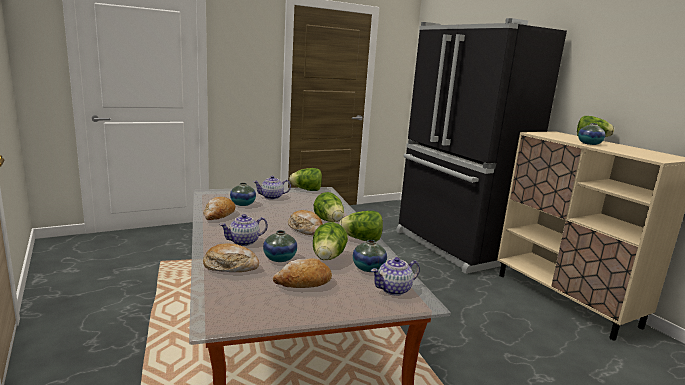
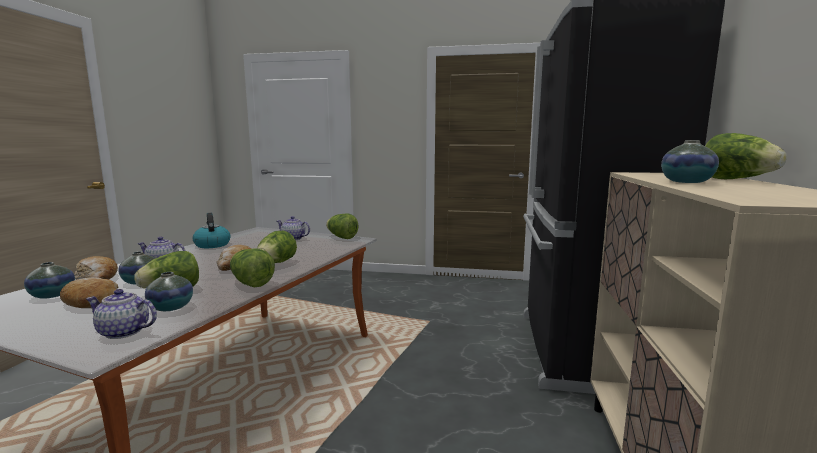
camera: 40 degrees right, 5 degrees down
(218, 215) = (212, 245): bread -> kettle
(243, 204) = (254, 240): vase -> vase (52, 295)

